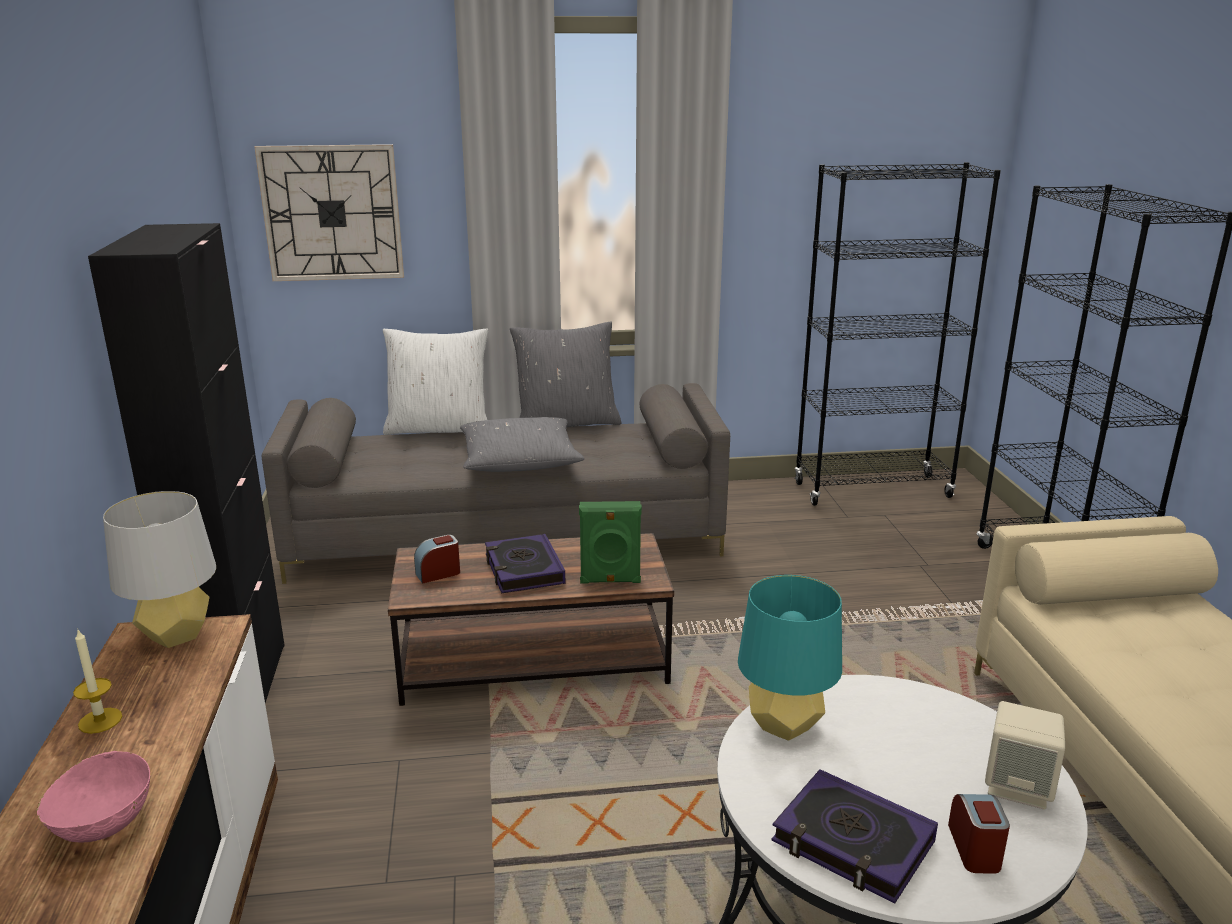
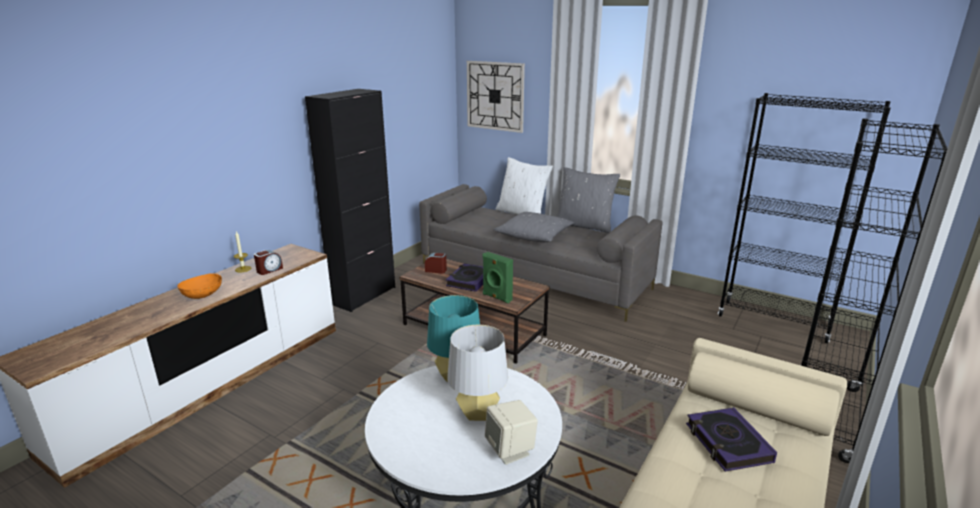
camera: 40 degrees right, 0 degrees up
(103, 821) = (202, 295): pink bowl -> orange bowl
(176, 635) = (297, 253): grey table lamp -> grey table lamp (478, 413)
(852, 843) = (404, 427): book -> book (727, 443)
(975, 848) = (446, 458): alarm clock -> alarm clock (269, 270)

